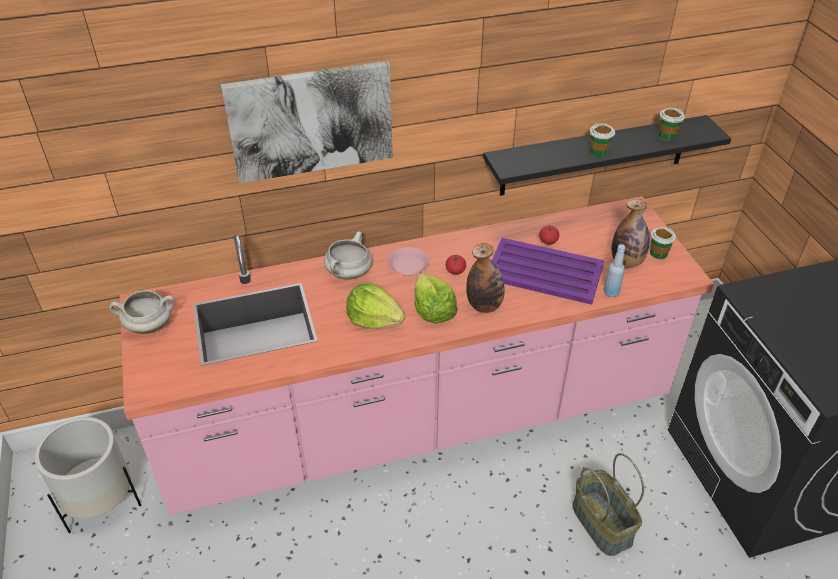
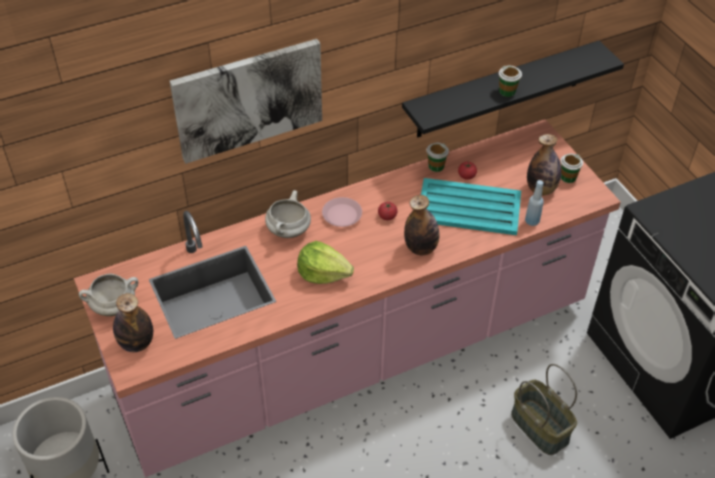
camera: 10 degrees left, 5 degrees up
(160, 365) = (136, 343): none -> bottle
(433, 311) = (375, 259): lettuce -> none
(543, 271) = (467, 207): purple tray -> turquoise tray
(667, 136) = (566, 67): cup -> cup (436, 166)

